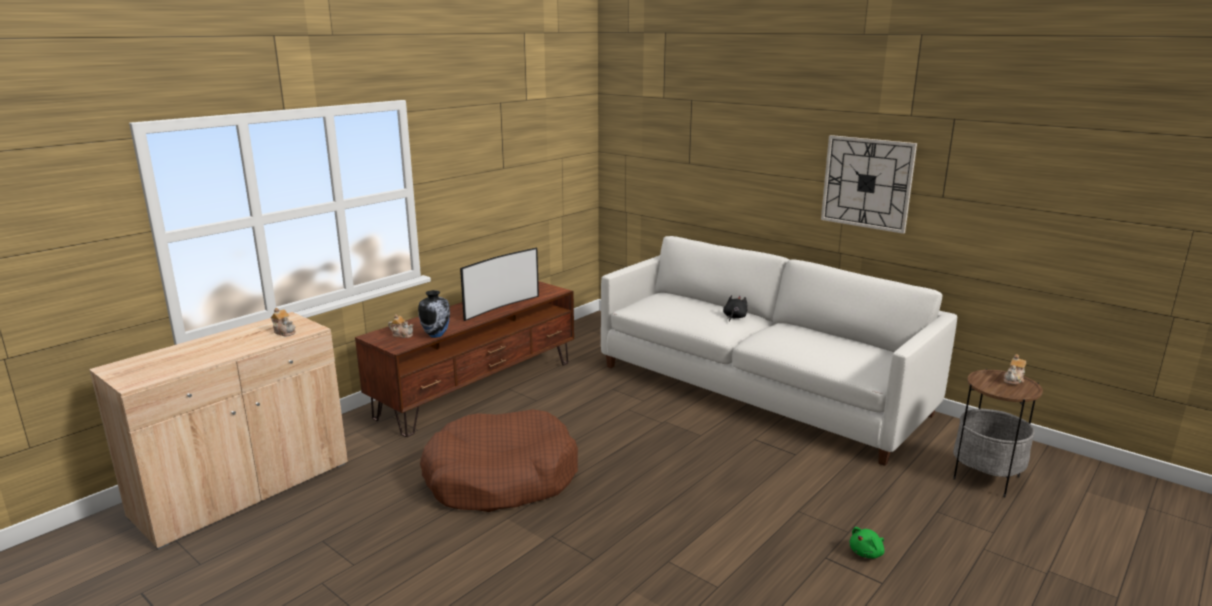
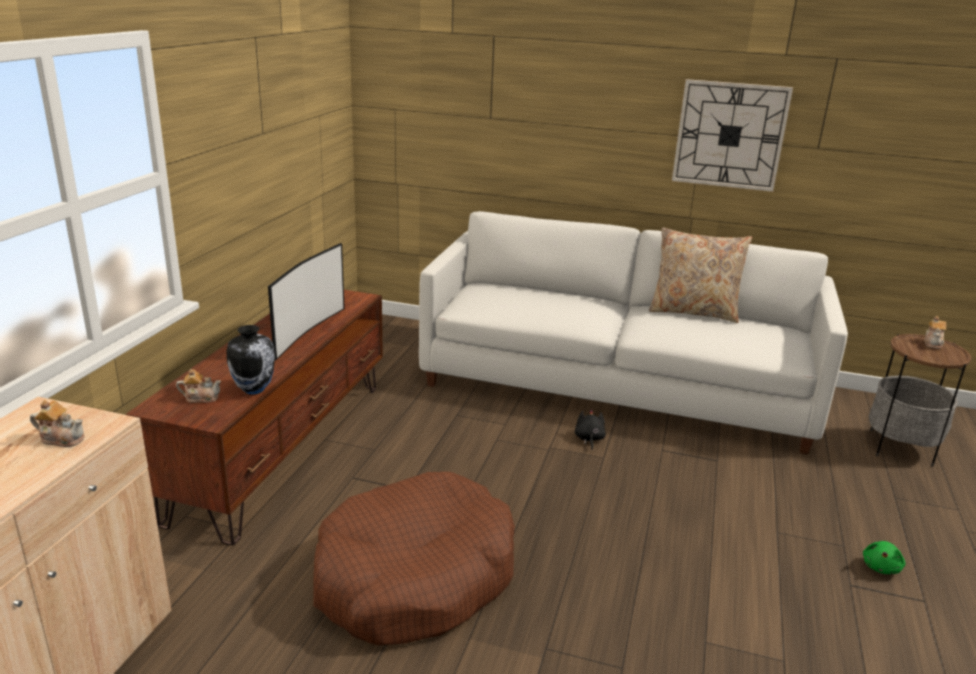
camera: 25 degrees left, 5 degrees up
(734, 317) = (594, 306): black plush toy -> black plush toy (589, 439)
(818, 331) = (693, 312): none -> beige pillow

